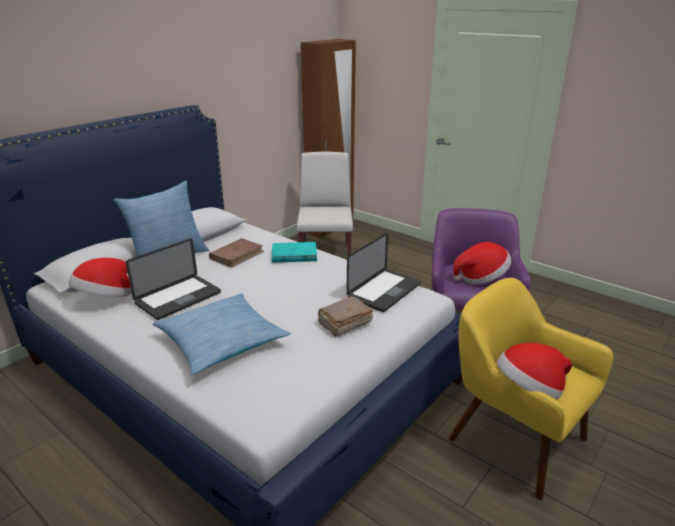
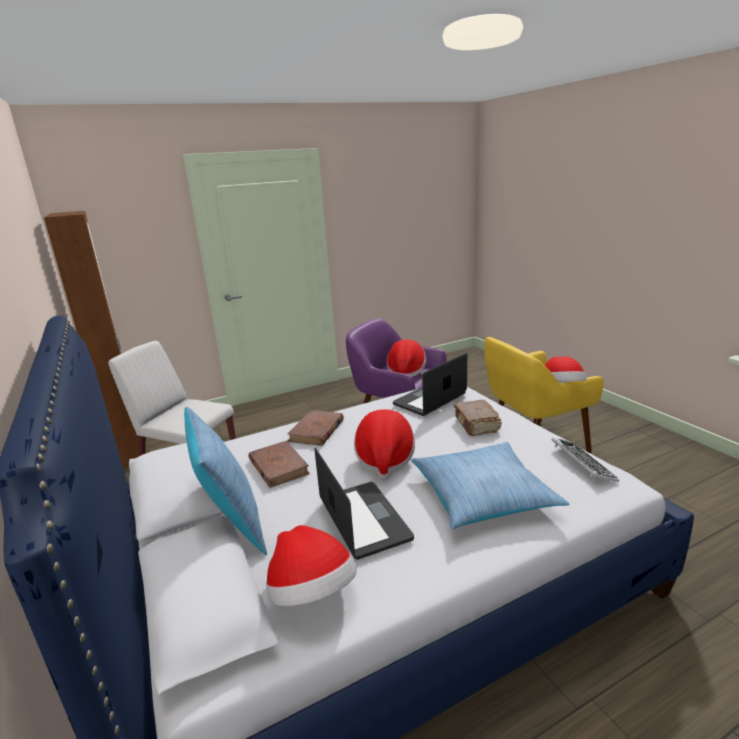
camera: 65 degrees left, 5 degrees down
(260, 290) = (384, 459): none -> hat
(293, 392) = (582, 463): none -> keyboard
(294, 255) = (316, 431): turquoise book -> brown book
(384, 291) = (430, 399): laptop -> laptop turned 105 degrees counterclockwise

